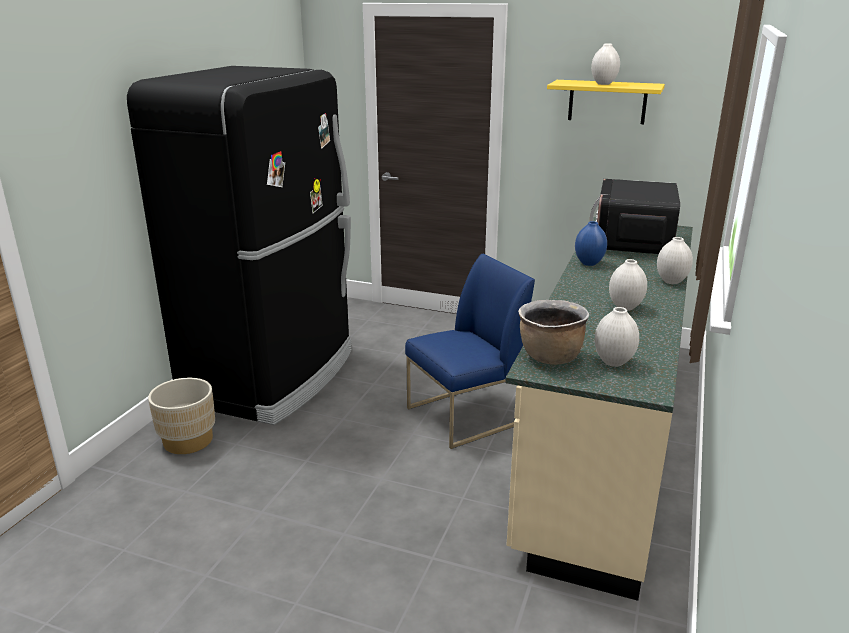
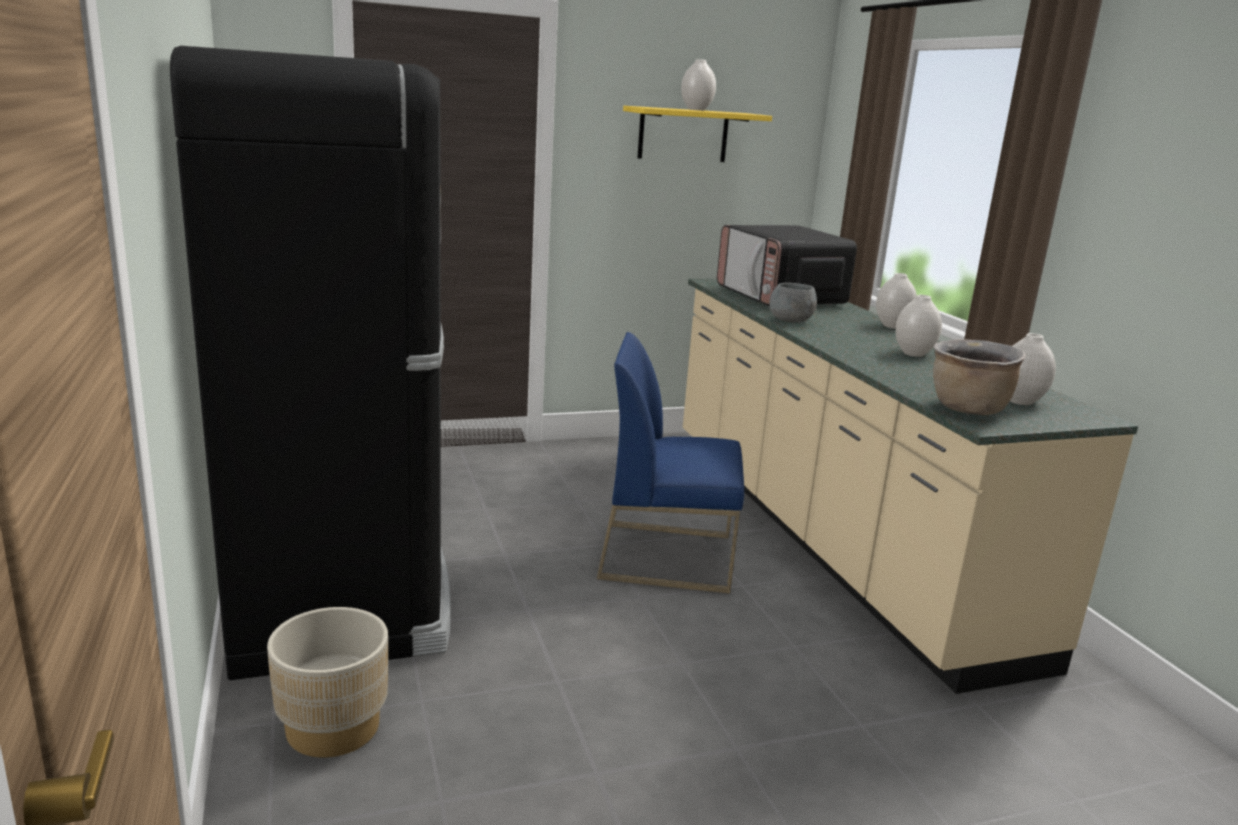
camera: 40 degrees left, 5 degrees down
(466, 415) = (667, 556): blue chair -> blue chair turned 105 degrees counterclockwise
(589, 263) = (790, 321): blue vase -> grey bowl

